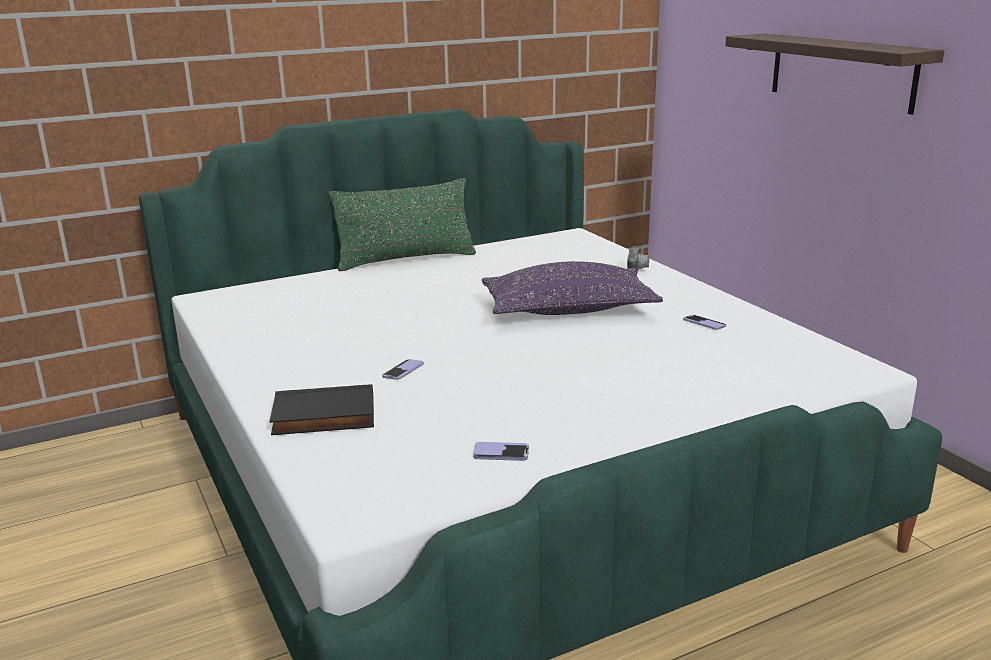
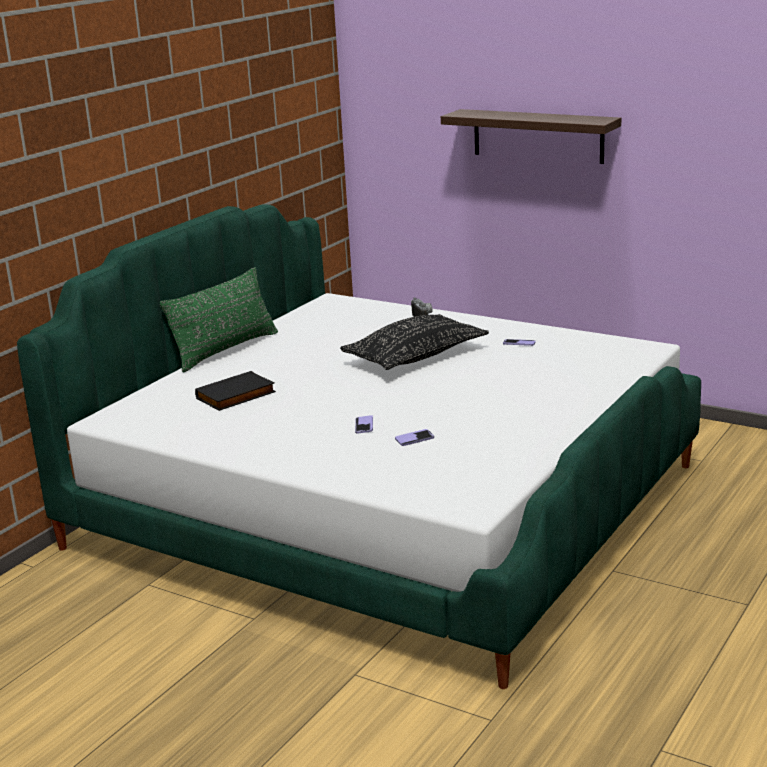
camera: 30 degrees left, 0 degrees up
(323, 417) = (358, 467): black book -> black book (236, 396)
(501, 453) = (505, 451): phone -> phone (414, 439)
(568, 310) = (415, 357): purple pillow -> black pillow

